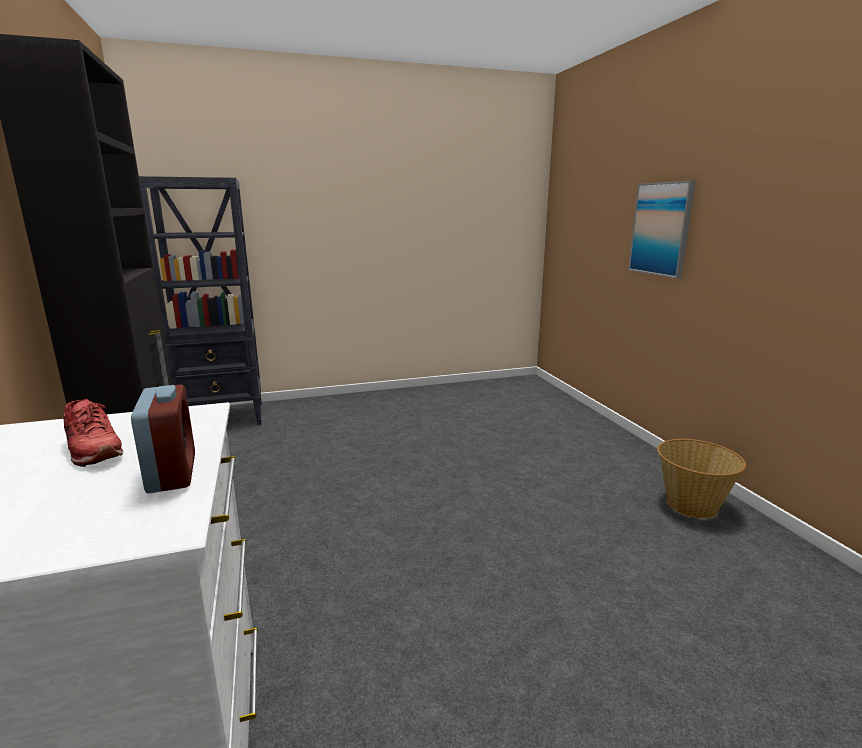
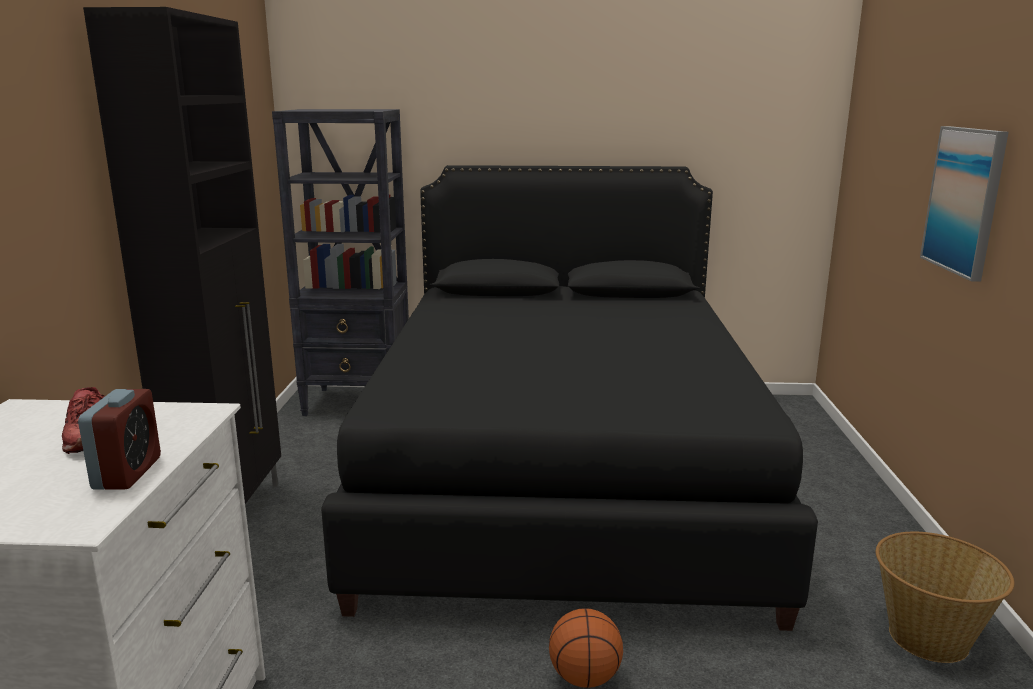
camera: 20 degrees right, 0 degrees up
(409, 446) = (561, 477): none -> black bed
(509, 581) = (585, 678): none -> basketball

